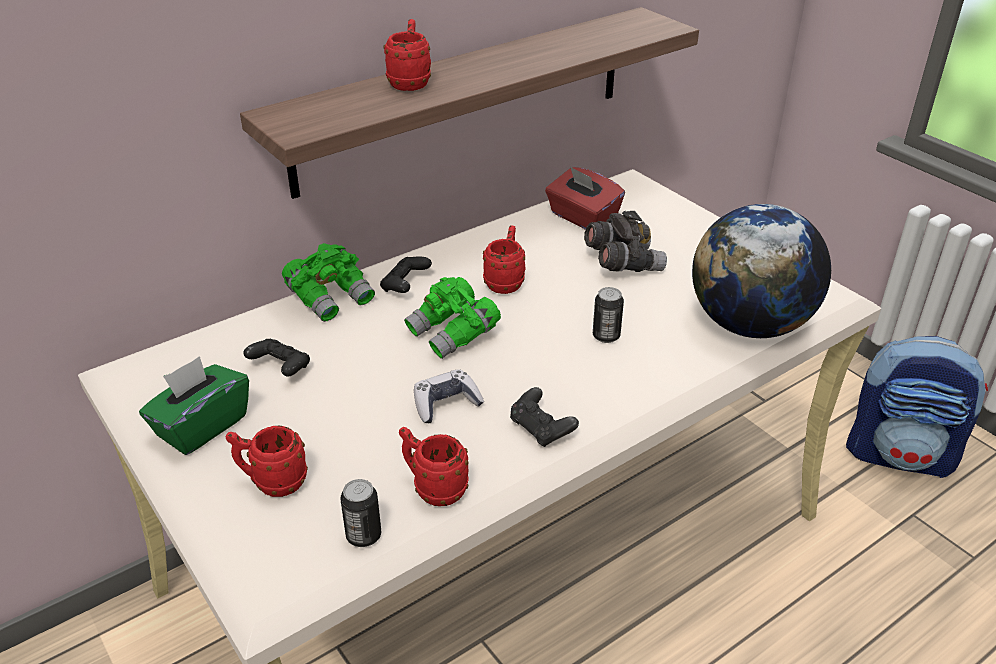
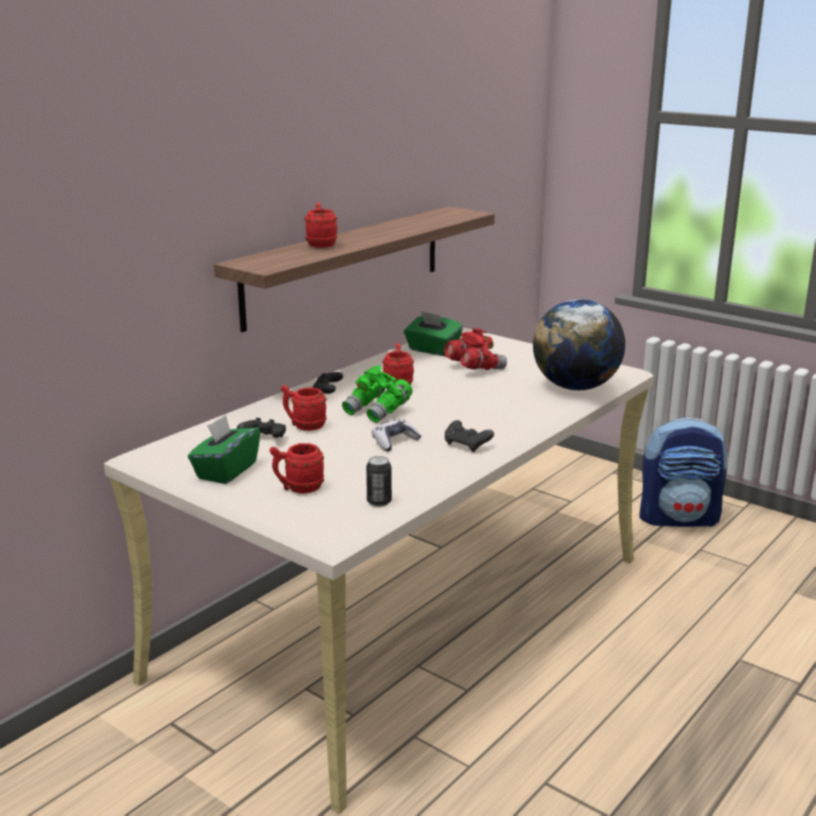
camera: 15 degrees left, 15 degrees down
(331, 298) = (276, 404): green binoculars -> none
(433, 488) = (412, 477): red mug -> red mug (304, 426)
(582, 218) = (432, 350): red tissue box -> green tissue box
(606, 336) = (484, 401): can -> none
(622, 263) = (474, 368): grey binoculars -> red binoculars

